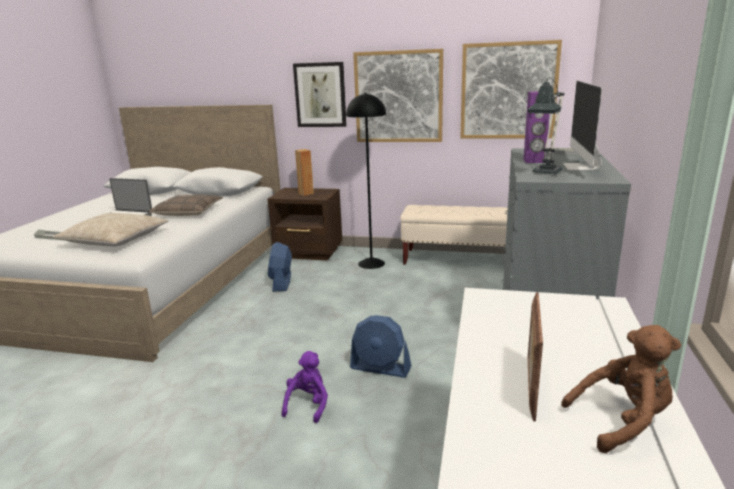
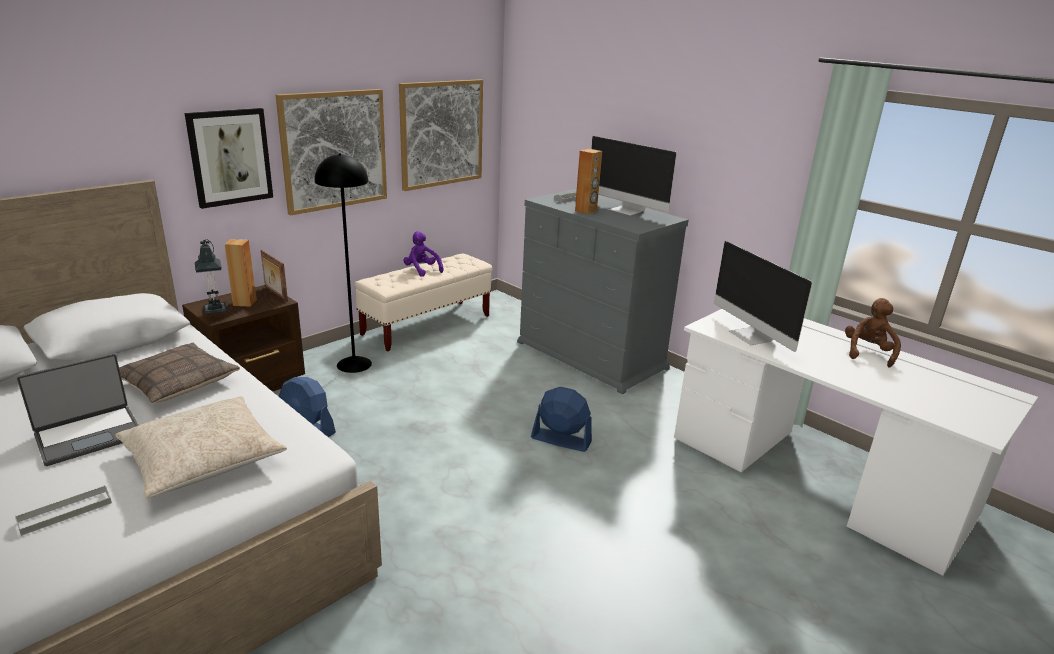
camera: 60 degrees left, 5 degrees up
(308, 404) = (577, 495): purple plush toy -> purple plush toy (421, 270)
(380, 368) = (560, 440): blue fan -> blue fan turned 120 degrees counterclockwise
(508, 324) = (752, 336): none -> monitor
(530, 387) = (827, 359): picture frame -> picture frame (275, 294)
(534, 161) = (586, 211): purple speaker -> brown speaker
(545, 173) = (629, 222): table lamp -> table lamp (215, 313)

